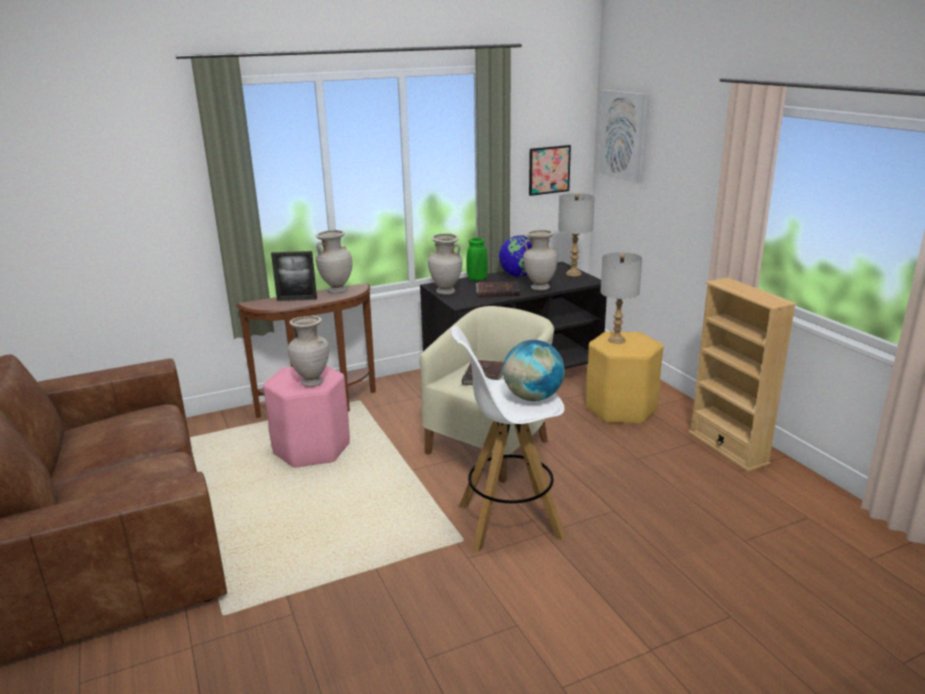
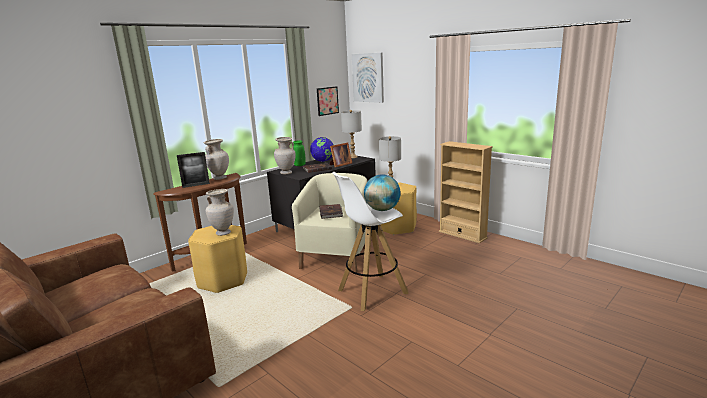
camera: 20 degrees left, 5 degrees down
(312, 449) = (223, 280): pink stool -> yellow stool
(539, 288) = (340, 165): beige vase -> picture frame

